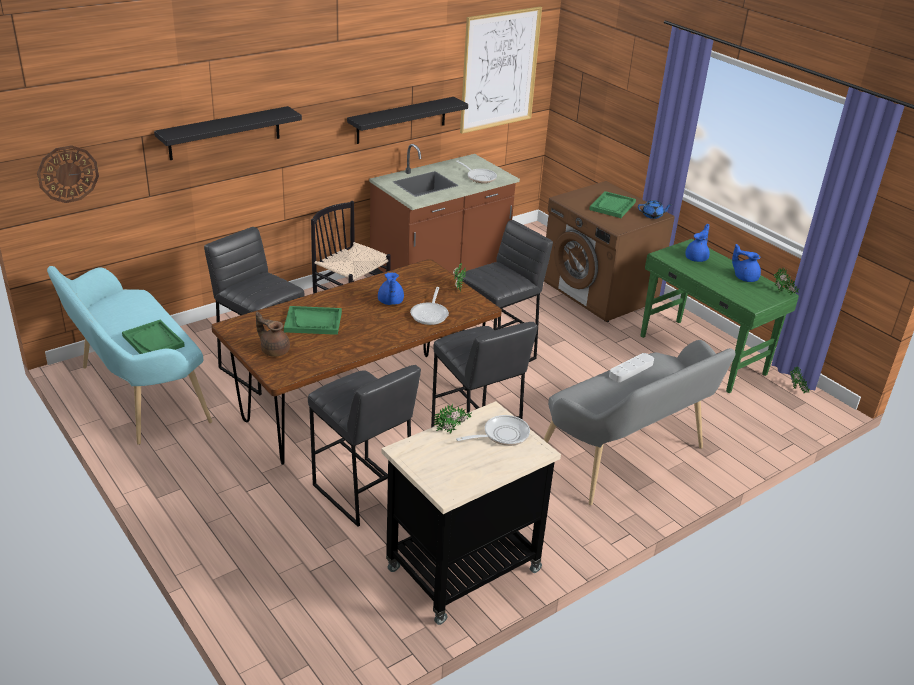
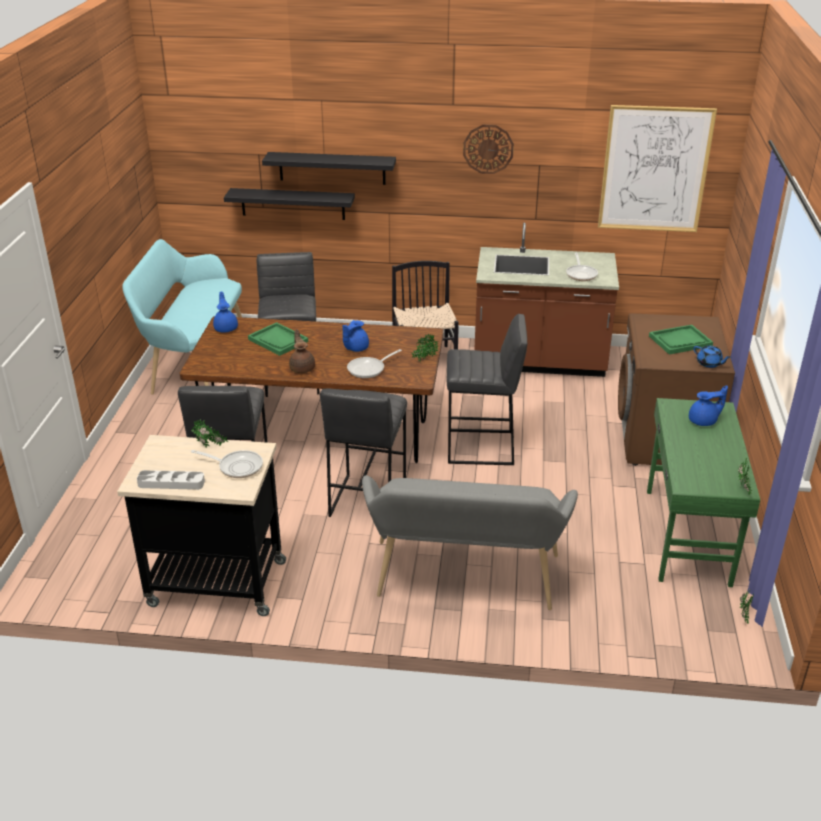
camera: 45 degrees right, 0 degrees up
(68, 174) = (196, 171): wall clock -> wall clock (488, 149)
(153, 341) = (190, 318): green tray -> none
(274, 350) = (222, 348): brown teapot -> brown teapot (302, 368)
(401, 120) = (523, 197): black shelf -> black shelf (293, 204)
(631, 370) = (494, 491): grey tray -> grey tray (171, 483)
(745, 277) = (726, 458): blue teapot -> blue teapot (226, 328)

